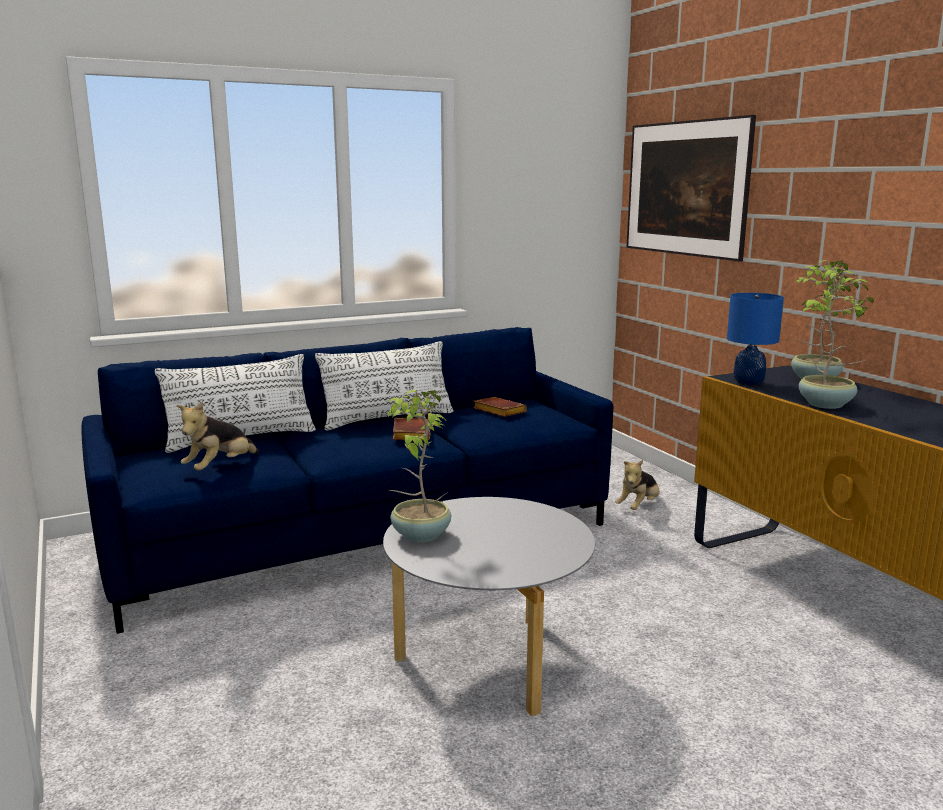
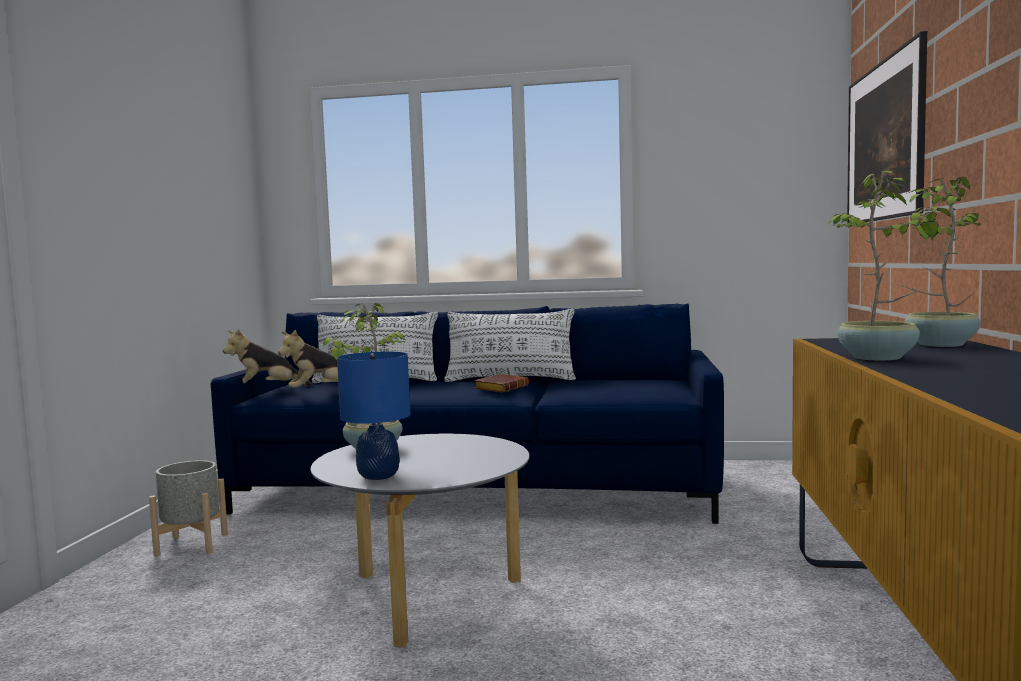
camera: 35 degrees right, 10 degrees down
(142, 683) = (191, 544): none -> grey planter
(497, 411) = (617, 382): brown book -> none
(638, 507) = (787, 516): plush toy -> plush toy (267, 389)
(749, 383) = (835, 343): blue table lamp -> blue table lamp (380, 477)

